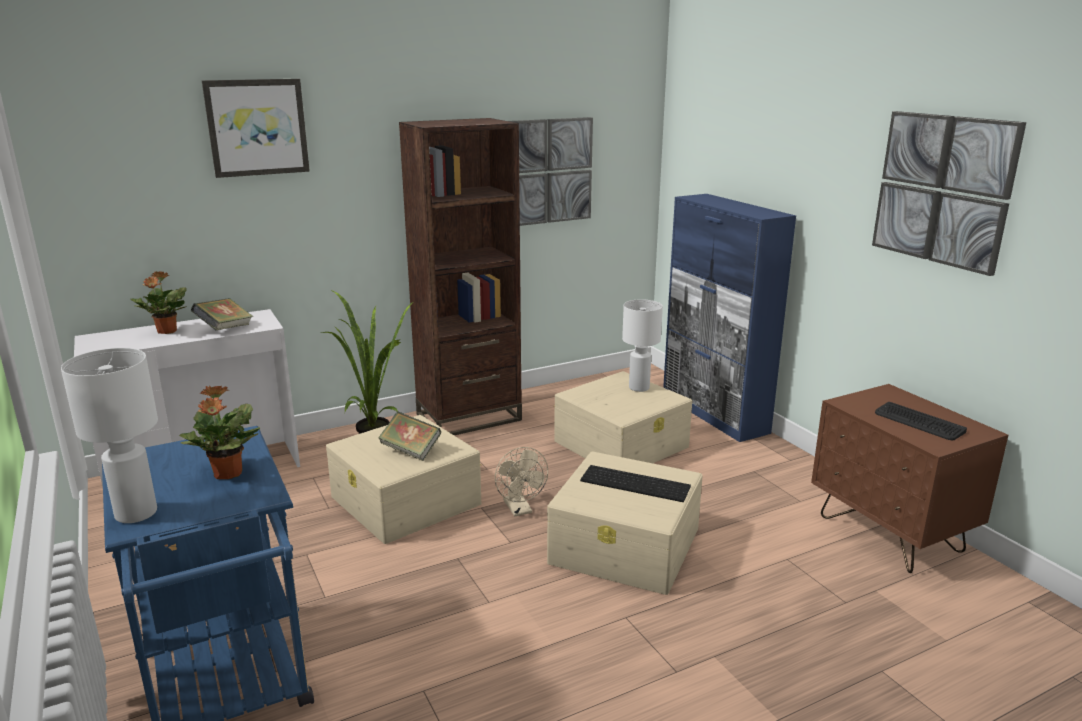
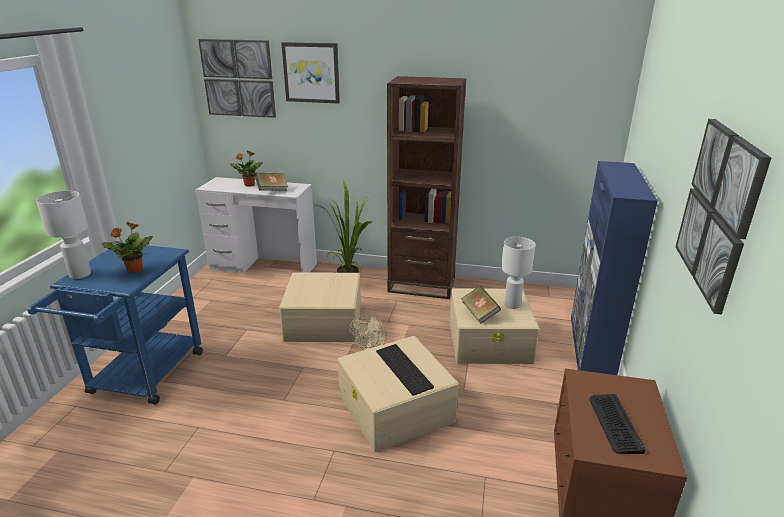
camera: 40 degrees right, 5 degrees up
(411, 451) = (321, 292): book -> book (479, 314)
(546, 171) = (513, 123): picture -> picture (238, 78)

